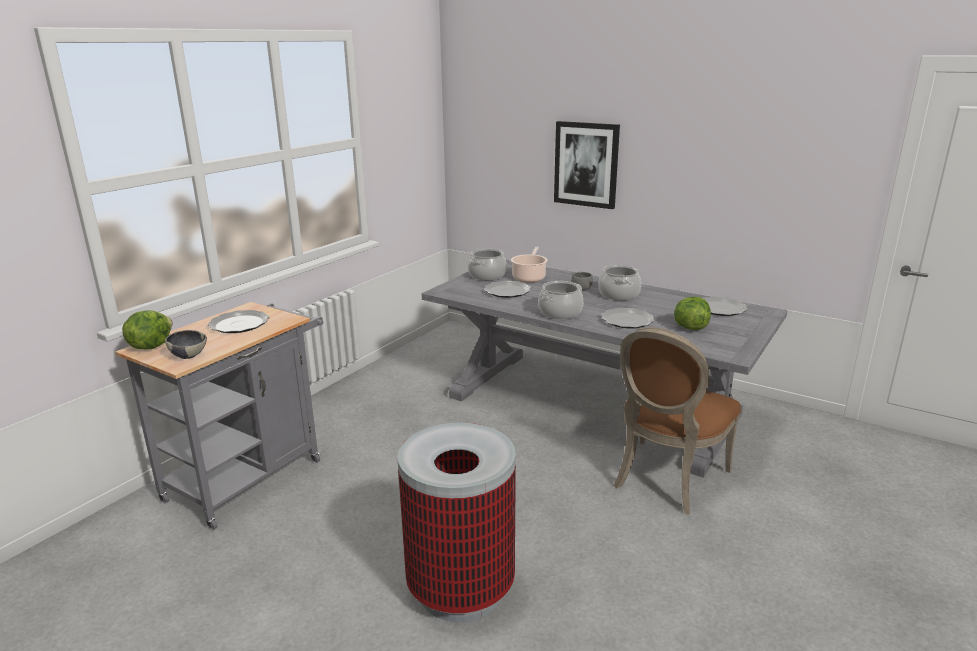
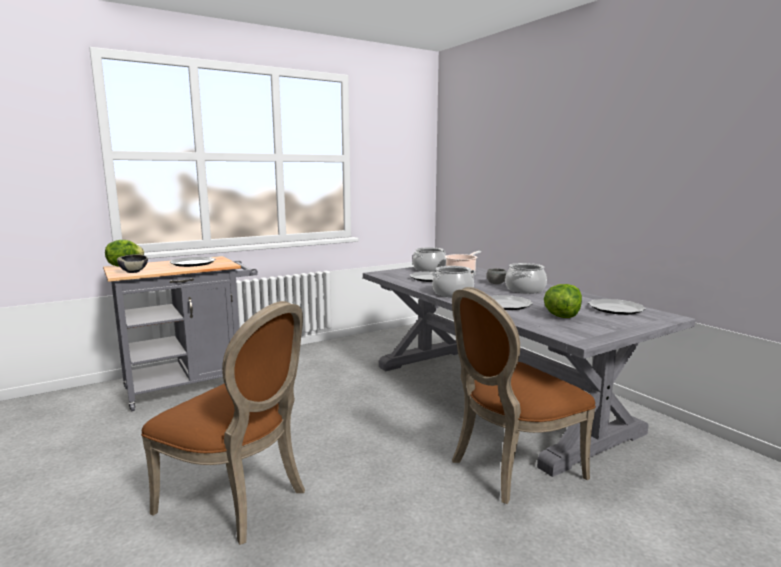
camera: 25 degrees right, 10 degrees down
(461, 589) = (239, 500): trash can -> brown chair
(586, 164) = (530, 181): picture -> none

